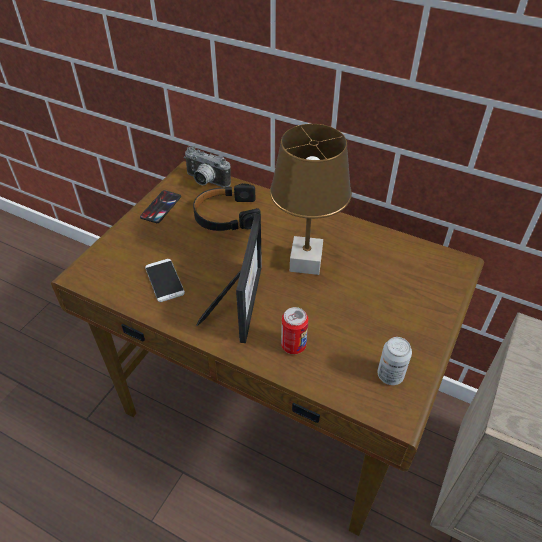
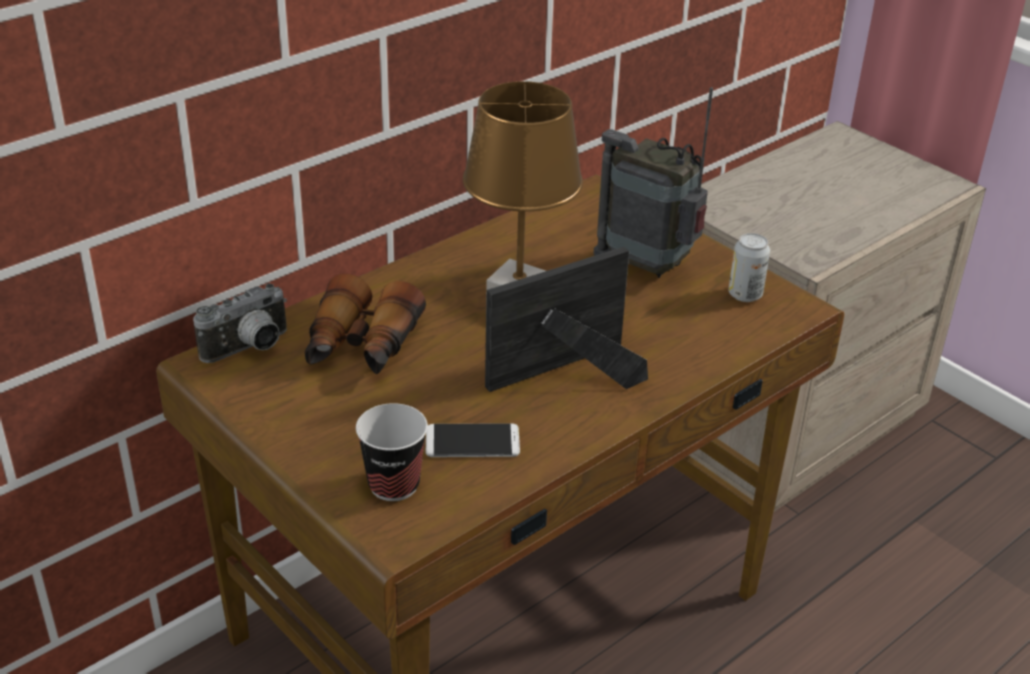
camera: 70 degrees left, 10 degrees down
(119, 262) = (394, 485): none -> cup
(160, 207) = (279, 412): phone -> none
(226, 215) = (361, 347): black headphones -> binoculars
(241, 300) = (560, 375): picture frame -> picture frame turned 60 degrees counterclockwise
(293, 345) = (666, 352): can -> none
(386, 312) = (647, 267): none -> radio

